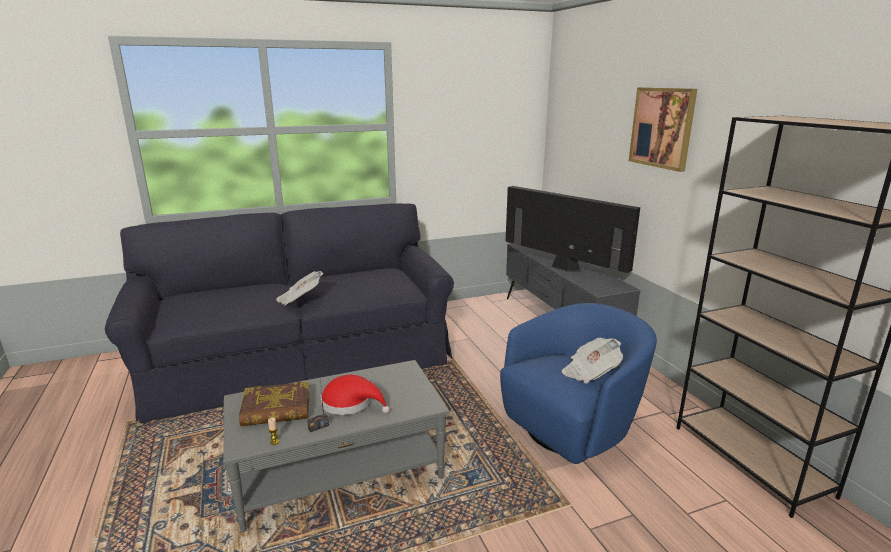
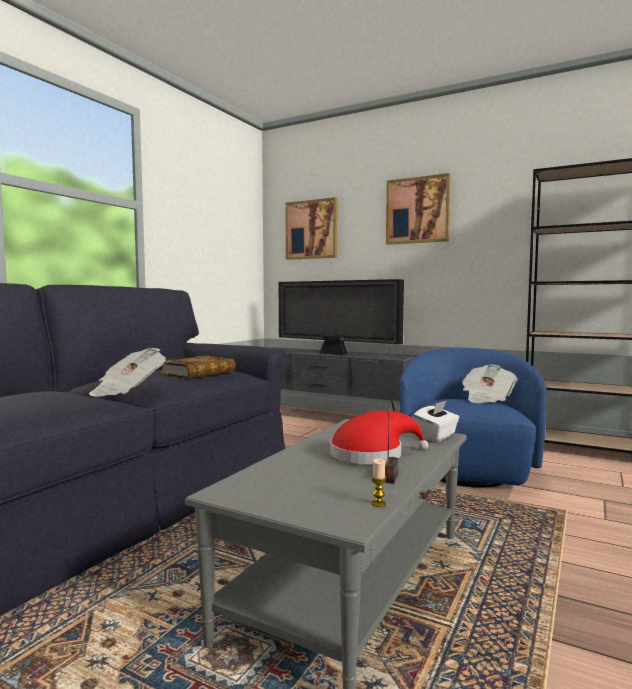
camera: 40 degrees left, 15 degrees down
(276, 409) = (302, 483): book -> book (198, 372)
(423, 403) = (436, 436): none -> white tissue box
(563, 268) = (335, 354): television -> television turned 150 degrees counterclockwise
(578, 129) = (311, 229): none -> picture

